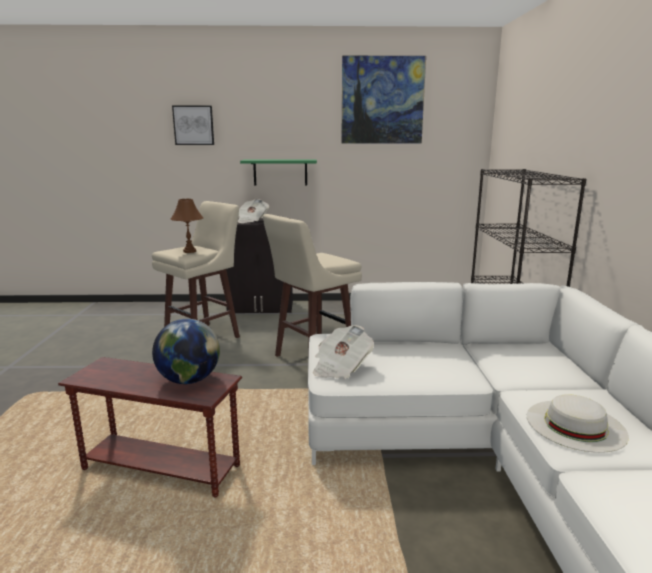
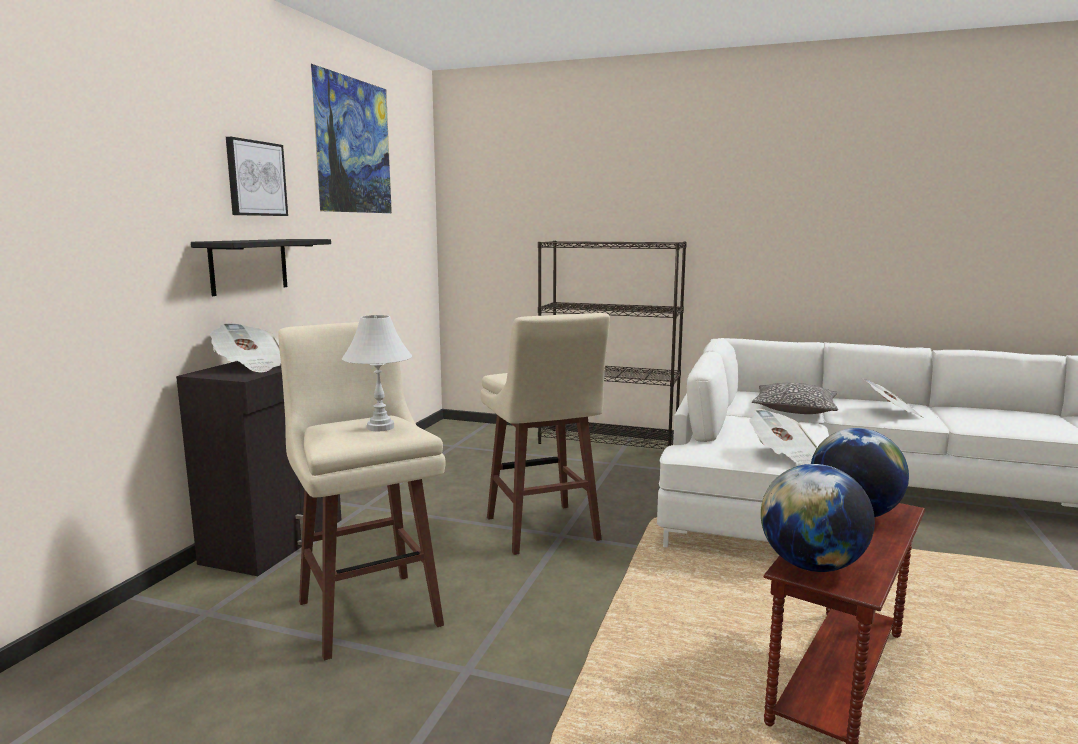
camera: 70 degrees left, 5 degrees down
(109, 366) = (811, 565): none -> globe
(189, 251) = (380, 427): brown table lamp -> white table lamp
(193, 125) = (84, 158): picture -> picture (256, 178)
(280, 172) = (249, 265): green shelf -> black shelf
(513, 372) = (794, 409): none -> pillow
(575, 425) = (891, 413): white hat -> newspaper

